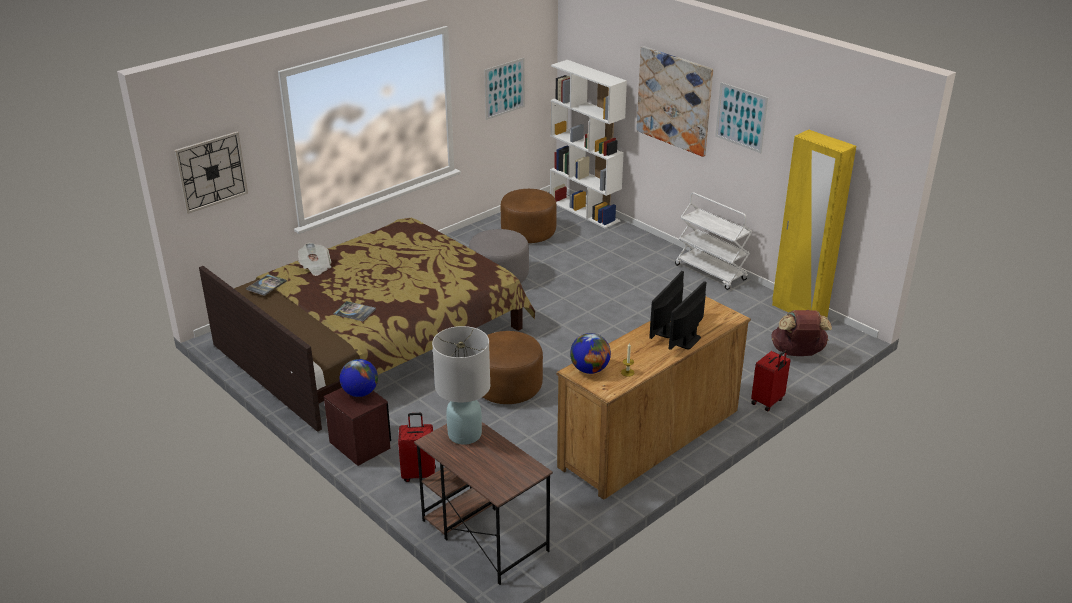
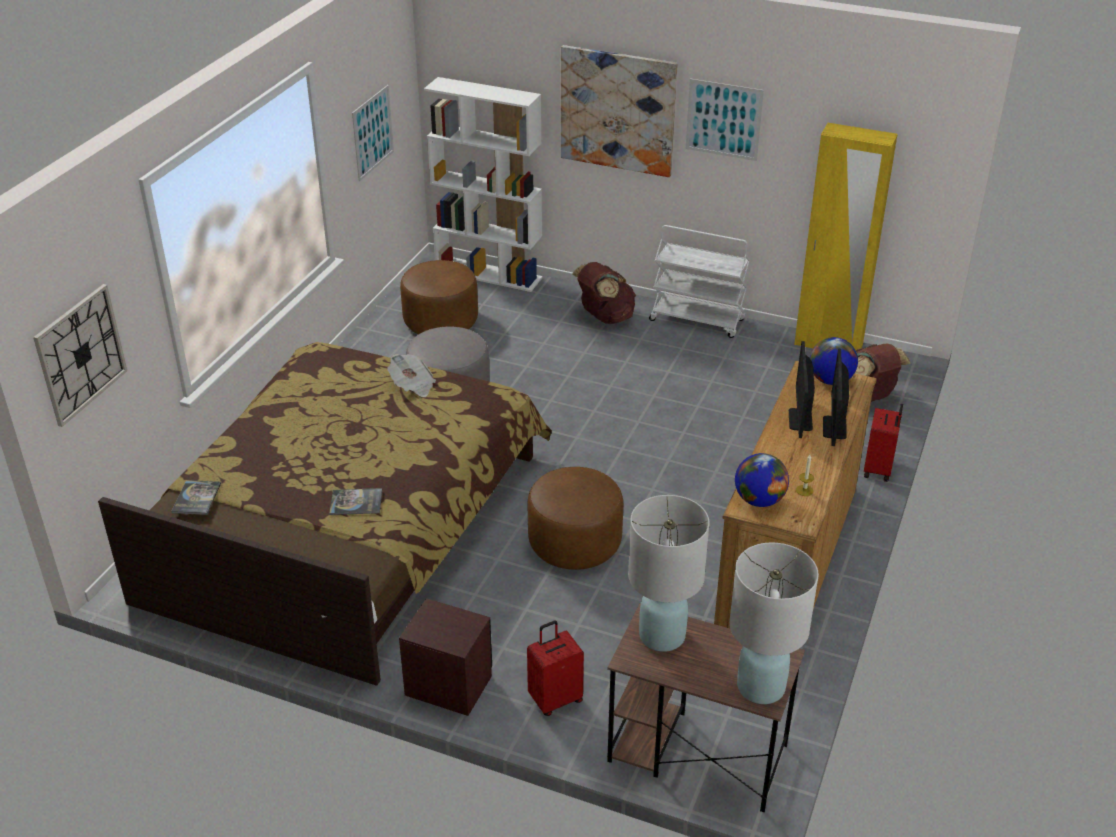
camera: 25 degrees left, 5 degrees up
(315, 267) = (246, 451): newspaper -> newspaper (412, 385)
(360, 393) = (445, 617): globe -> globe (830, 380)
(501, 483) = (760, 687): none -> white table lamp
(644, 255) = (604, 317): none -> brown backpack

